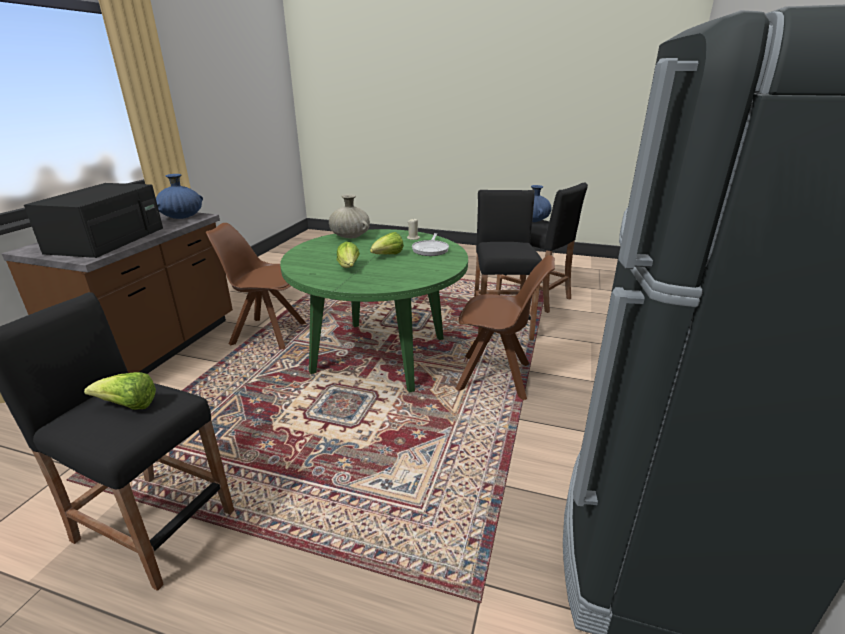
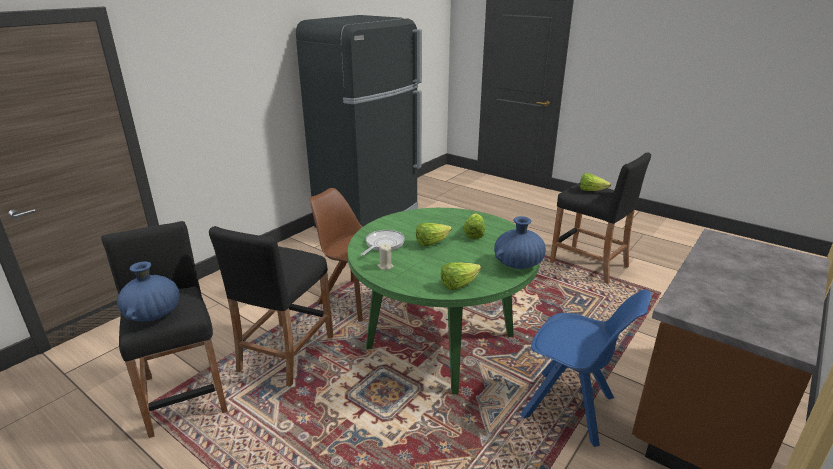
camera: 160 degrees left, 0 degrees up
(108, 240) = (739, 264): black microwave -> none
(182, 217) = (705, 309): blue vase -> blue vase (518, 264)
(266, 333) = (571, 408): brown chair -> blue chair
(350, 236) = (458, 284): beige vase -> lettuce

